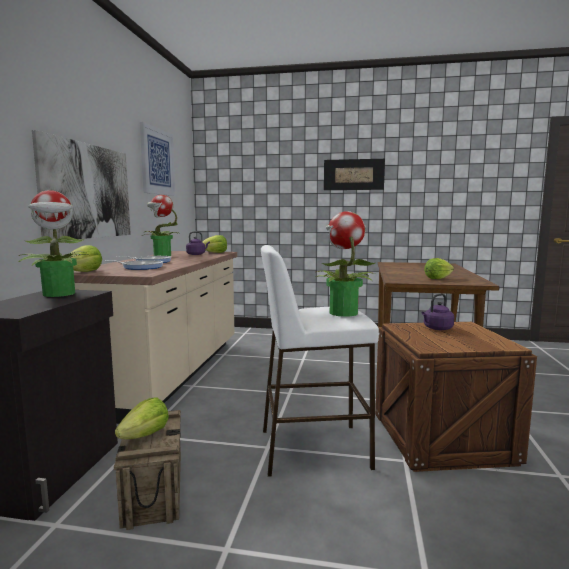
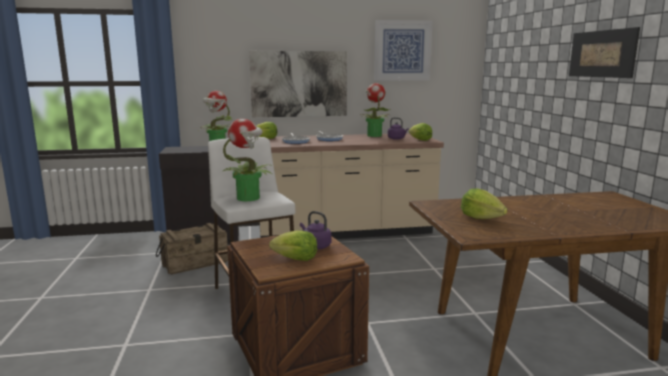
camera: 70 degrees right, 5 degrees up
(145, 435) = (190, 231): lettuce -> lettuce (295, 259)

